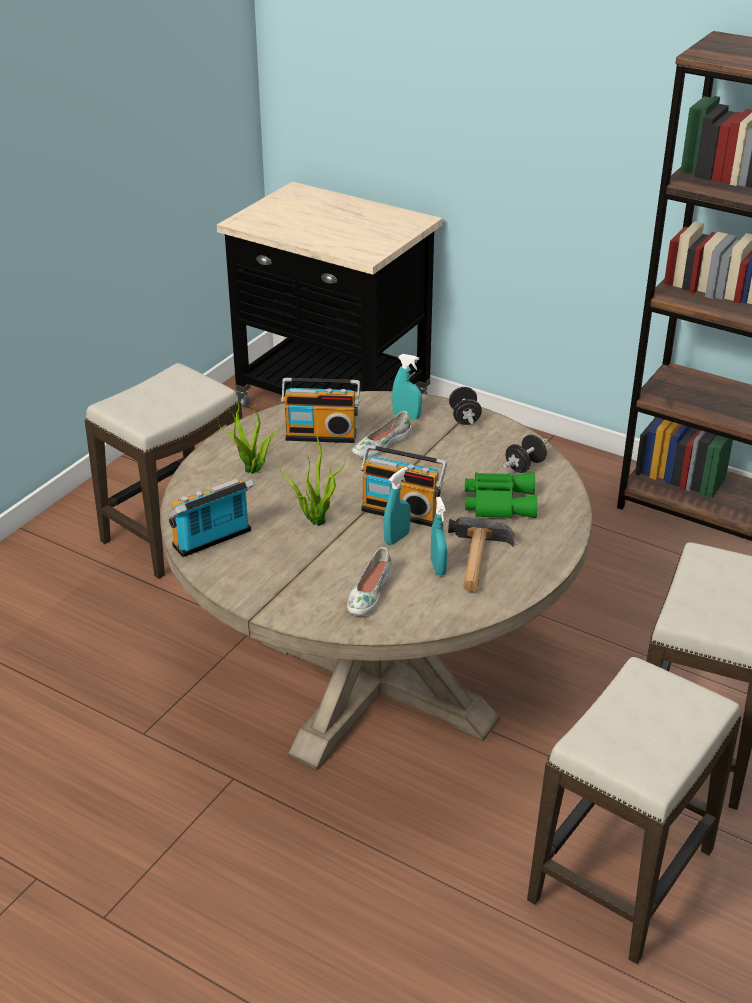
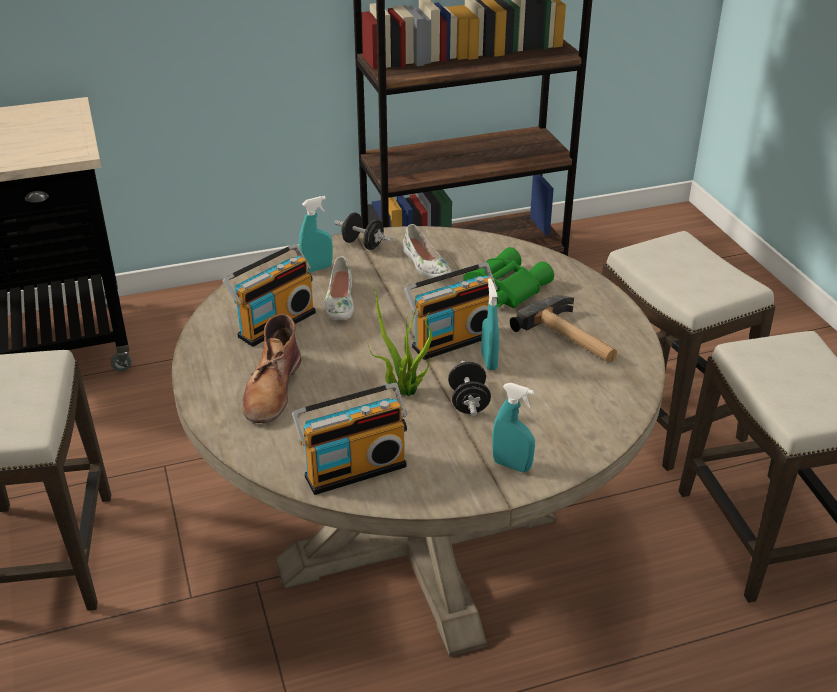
camera: 50 degrees left, 0 degrees up
(214, 540) = (354, 469): radio -> radio turned 120 degrees counterclockwise
(253, 470) = (272, 389): potted plant -> brown boot
(368, 593) = (550, 415): white shoe -> white shoe (425, 265)
(438, 567) = (556, 361): turquoise spray bottle -> turquoise spray bottle (511, 465)
(525, 466) = (471, 253): black dumbbell -> black dumbbell (468, 402)

